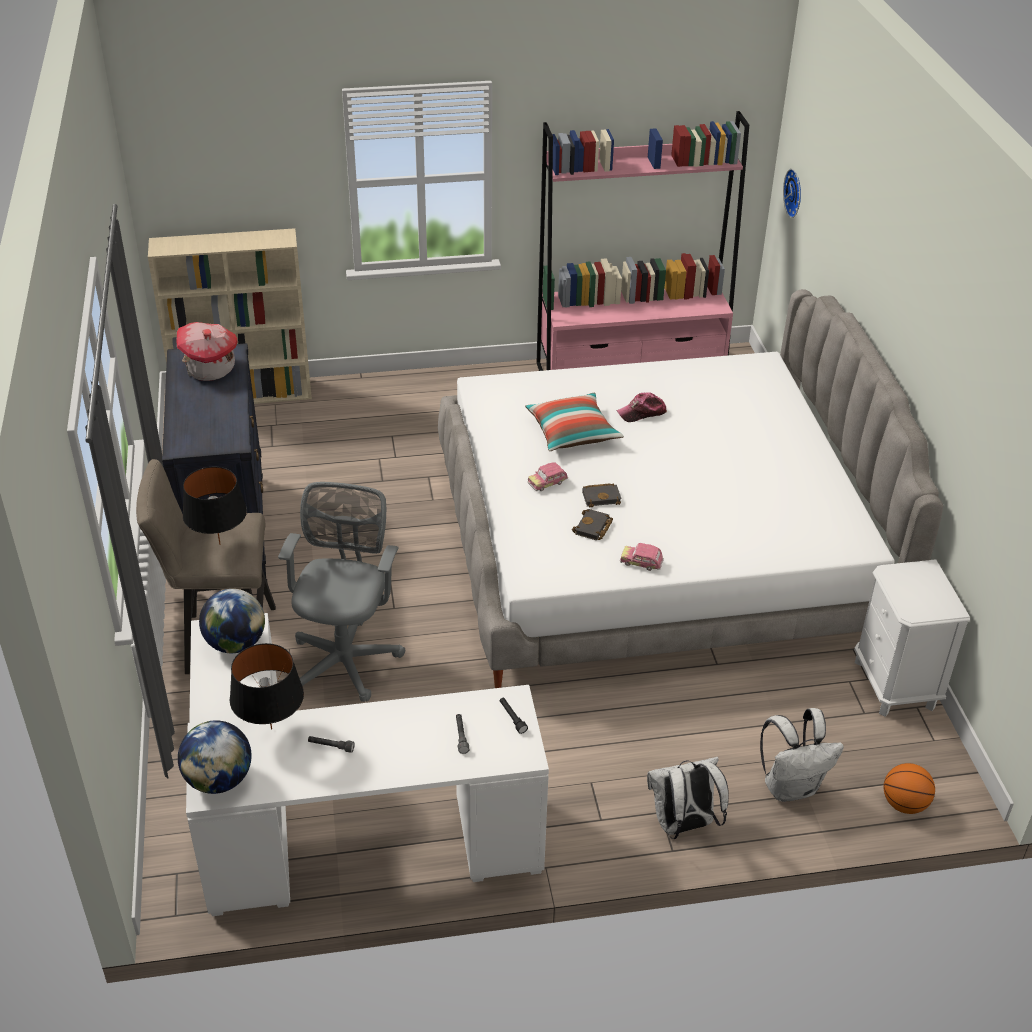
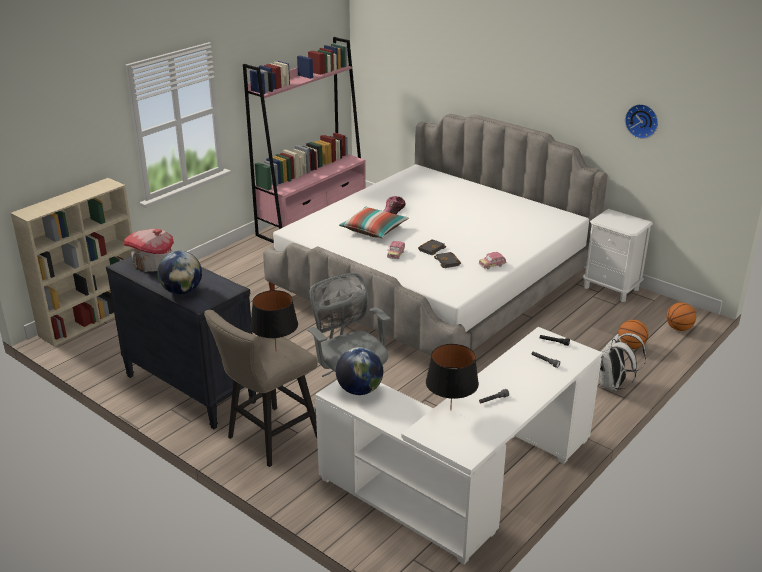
camera: 40 degrees left, 10 degrees down
(219, 780) = (463, 446): globe -> globe (182, 291)
(791, 786) = (631, 346): white backpack -> basketball
(795, 193) = (382, 75): wall clock -> wall clock (642, 120)

